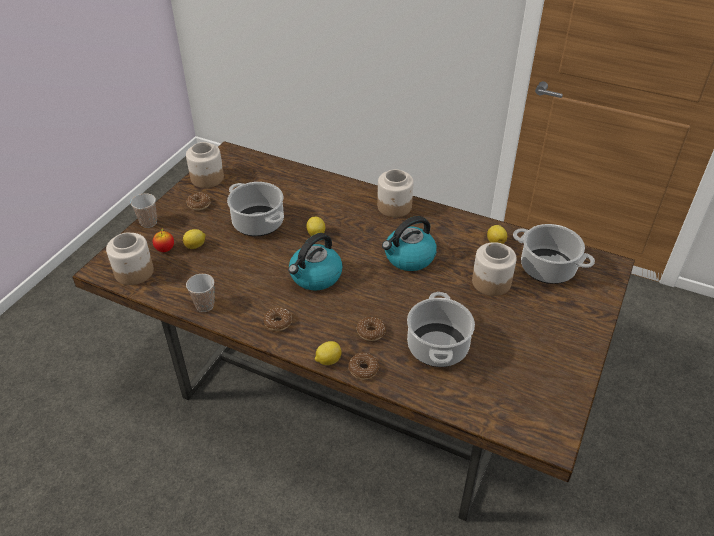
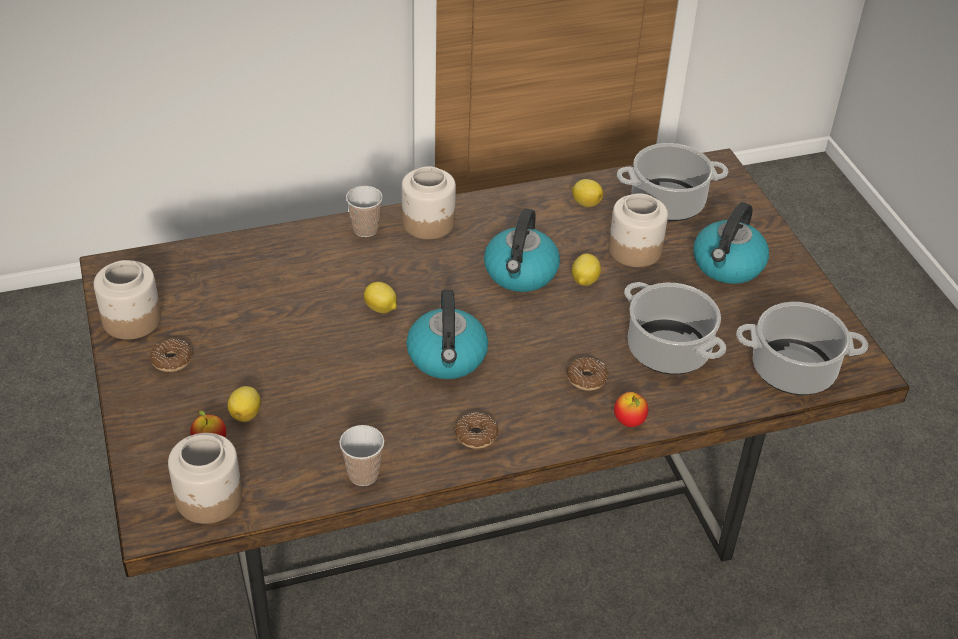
camera: 45 degrees left, 0 degrees up
(148, 222) = (133, 426): cup -> cup (365, 229)
(259, 223) = (290, 337): cooking pot -> cooking pot (794, 369)
(328, 360) = (583, 438): lemon -> lemon (584, 281)
(363, 369) = (629, 421): donut -> apple
(539, 324) = (727, 266): none -> kettle

